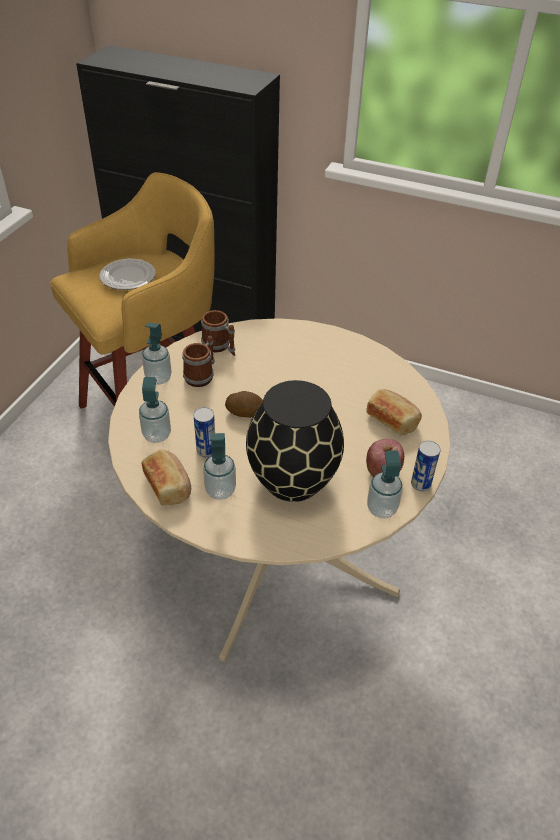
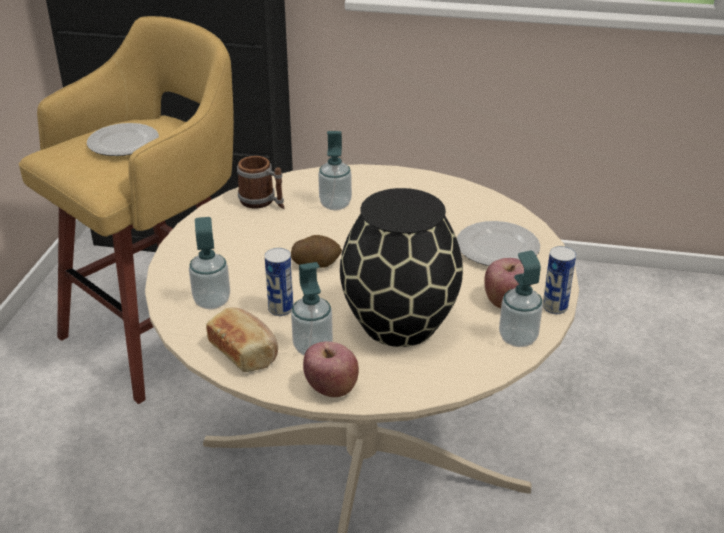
camera: 10 degrees left, 10 degrees down
(158, 378) = (194, 243): soap dispenser -> soap dispenser (335, 204)
(202, 375) = (249, 233): mug -> none
(223, 530) = (331, 388): none -> apple
(392, 419) = (498, 248): bread -> plate

